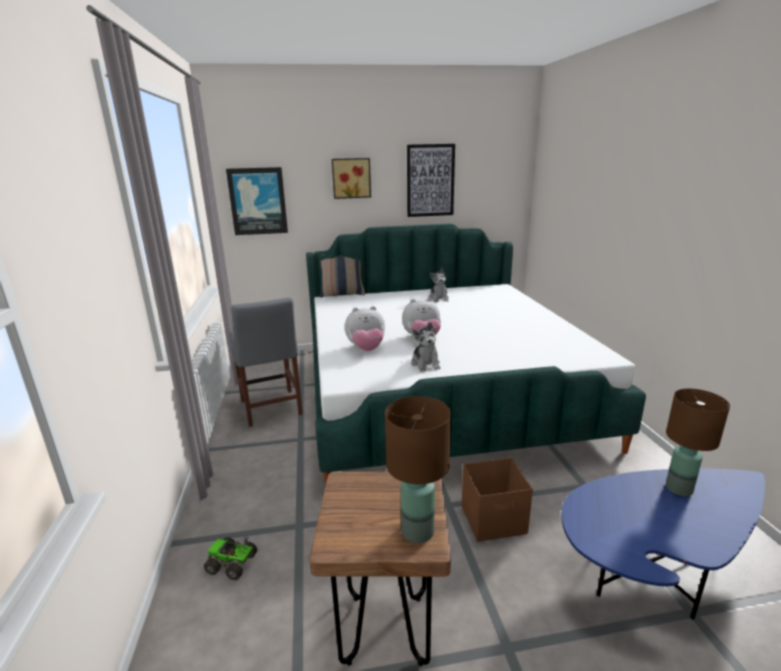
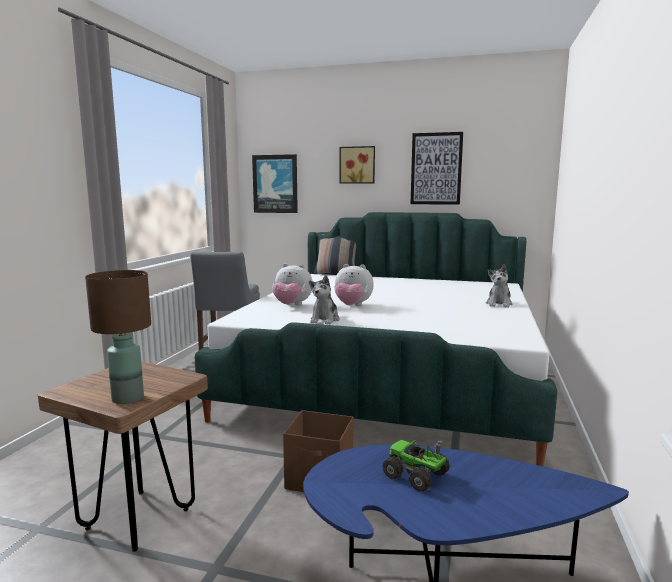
camera: 25 degrees right, 10 degrees down
(233, 564) = (88, 445): toy truck -> toy truck (416, 475)
(439, 298) = (421, 285): plush toy -> plush toy (499, 304)
(678, 488) = (487, 473): brown table lamp -> none

